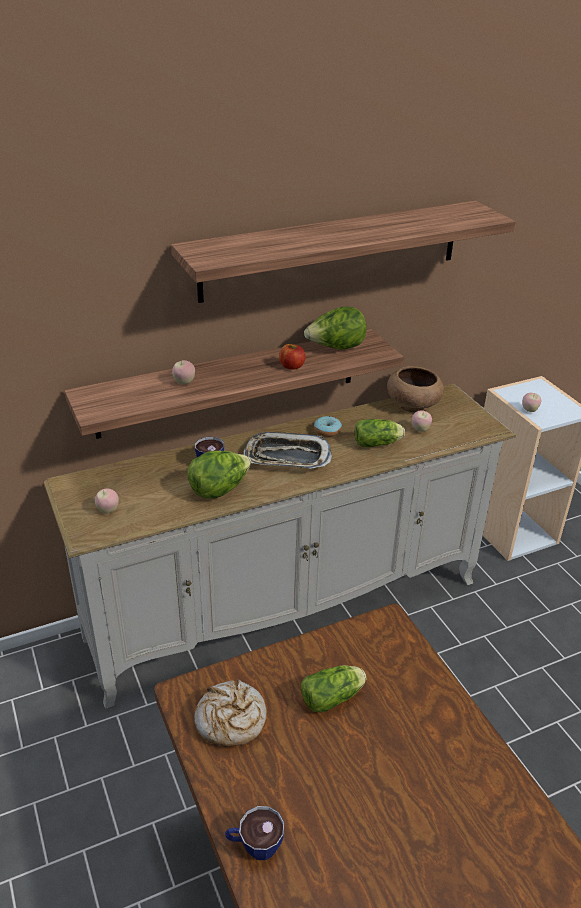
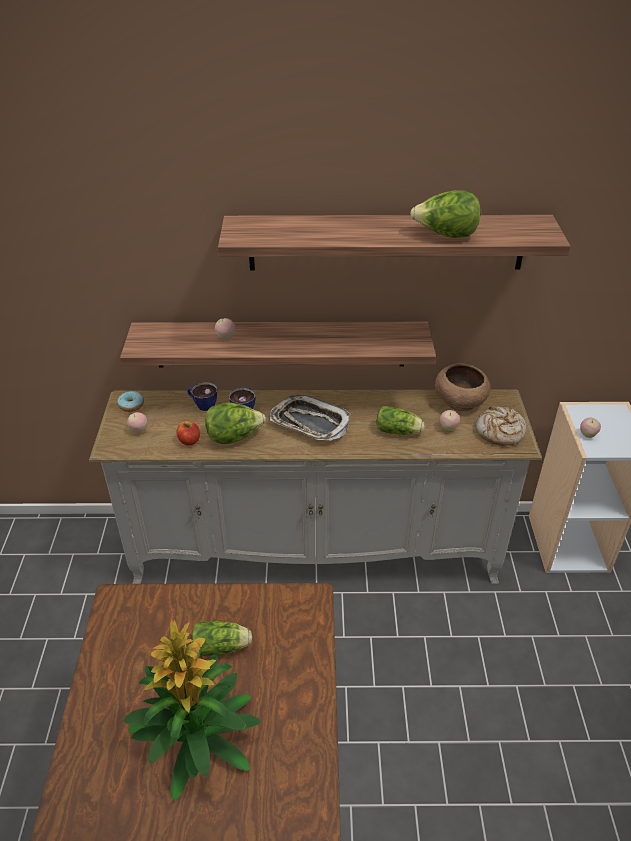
camera: 25 degrees right, 5 degrees up
(230, 720) = (133, 635): bread -> bread (499, 432)
(254, 846) = (85, 741): cup -> cup (202, 404)
(292, 366) = (326, 343): apple -> apple (189, 441)
(327, 431) = (362, 407): donut -> donut (131, 405)
(336, 348) = (379, 334): lettuce -> lettuce (445, 235)
(371, 792) = (198, 738): none -> potted plant

